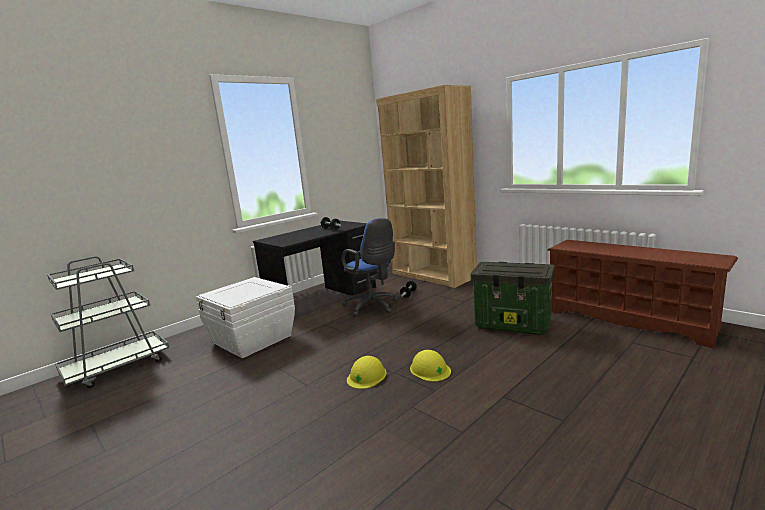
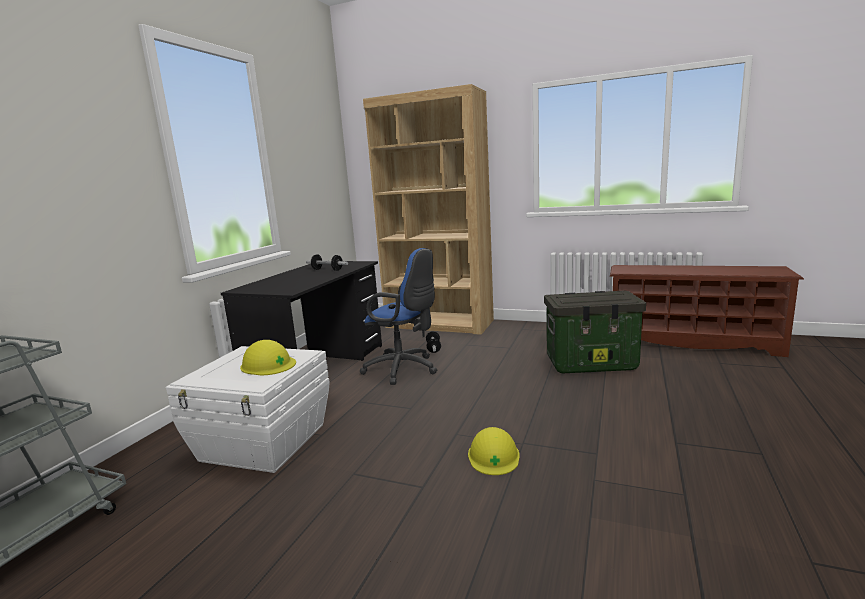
camera: 25 degrees left, 0 degrees up
(430, 369) = (562, 430): yellow hard hat -> yellow hard hat (268, 364)

